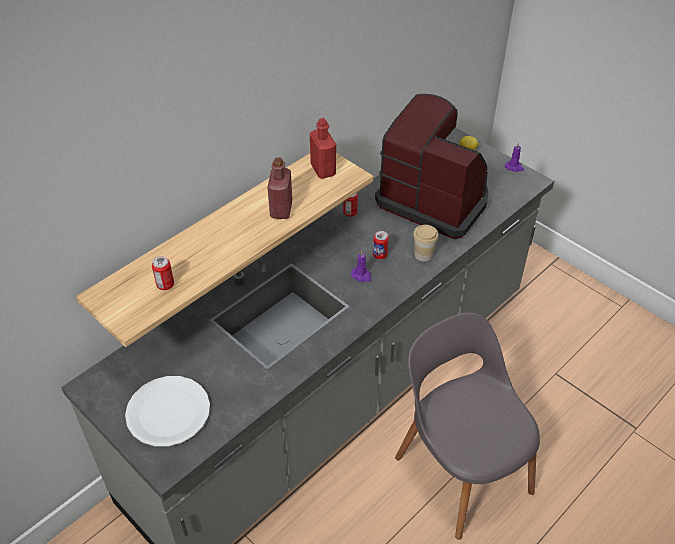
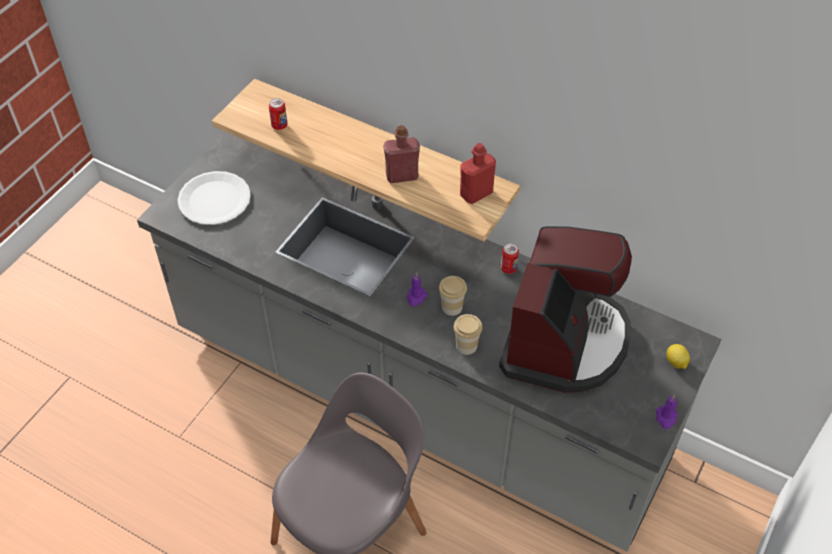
camera: 75 degrees right, 5 degrees up
(380, 255) = (452, 307): can -> cup

